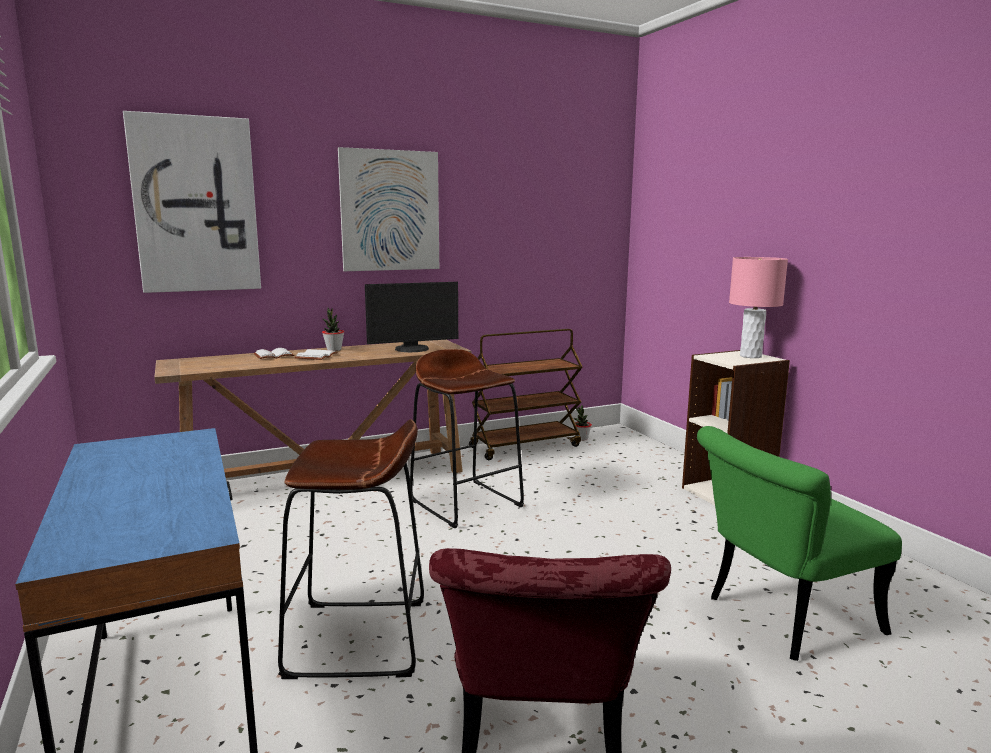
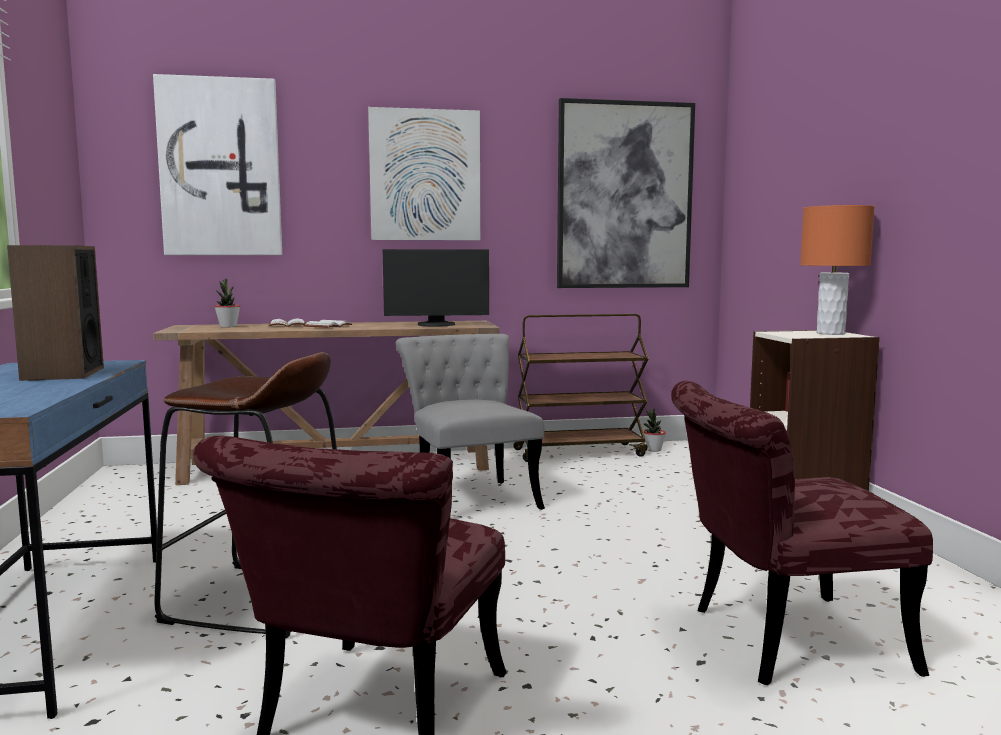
camera: 15 degrees right, 5 degrees down
(167, 462) = (62, 374): none -> speaker
(334, 350) = (354, 323): potted plant -> potted plant (228, 326)
(466, 503) = (470, 496): brown stool -> grey chair
(555, 227) = (624, 196): none -> picture
(751, 356) = (831, 333): pink table lamp -> orange table lamp
(780, 618) = (778, 641): green chair -> red chair

